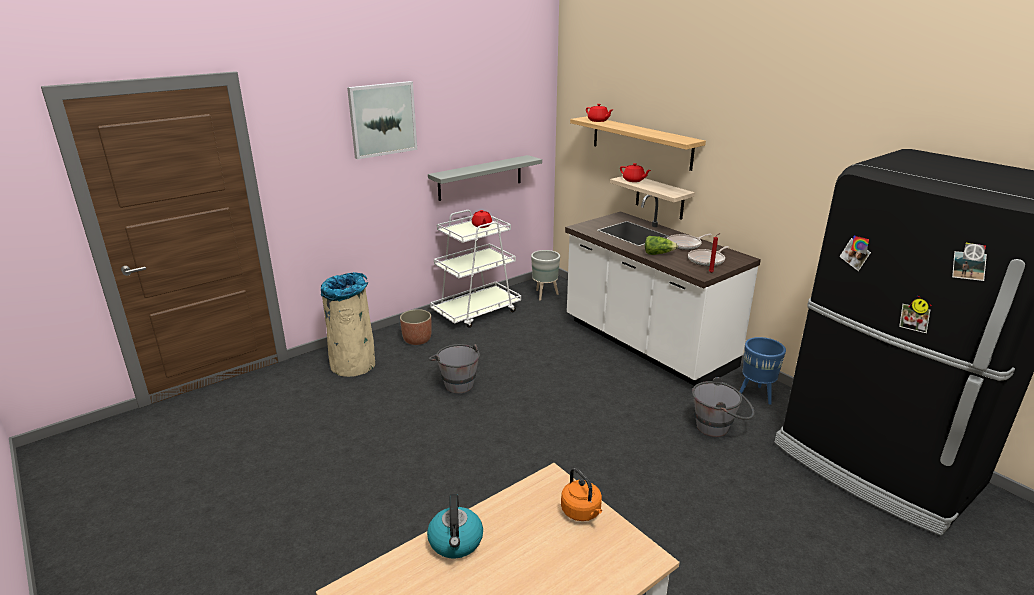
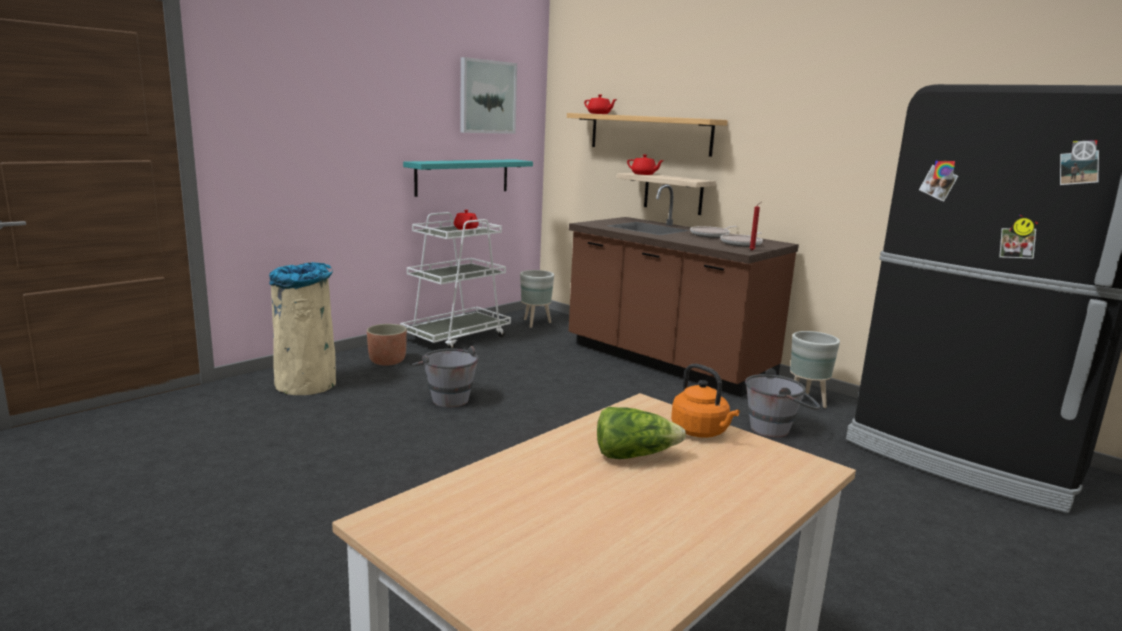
camera: 10 degrees left, 10 degrees down
(382, 119) = (353, 84): picture -> picture (487, 97)
(456, 542) = (538, 464): kettle -> none
(480, 177) = (463, 177): grey shelf -> turquoise shelf
(646, 344) = (667, 361): white counter -> brown counter
(658, 254) = (685, 239): lettuce -> lettuce (634, 455)
(756, 395) = (807, 401): blue planter -> grey planter

